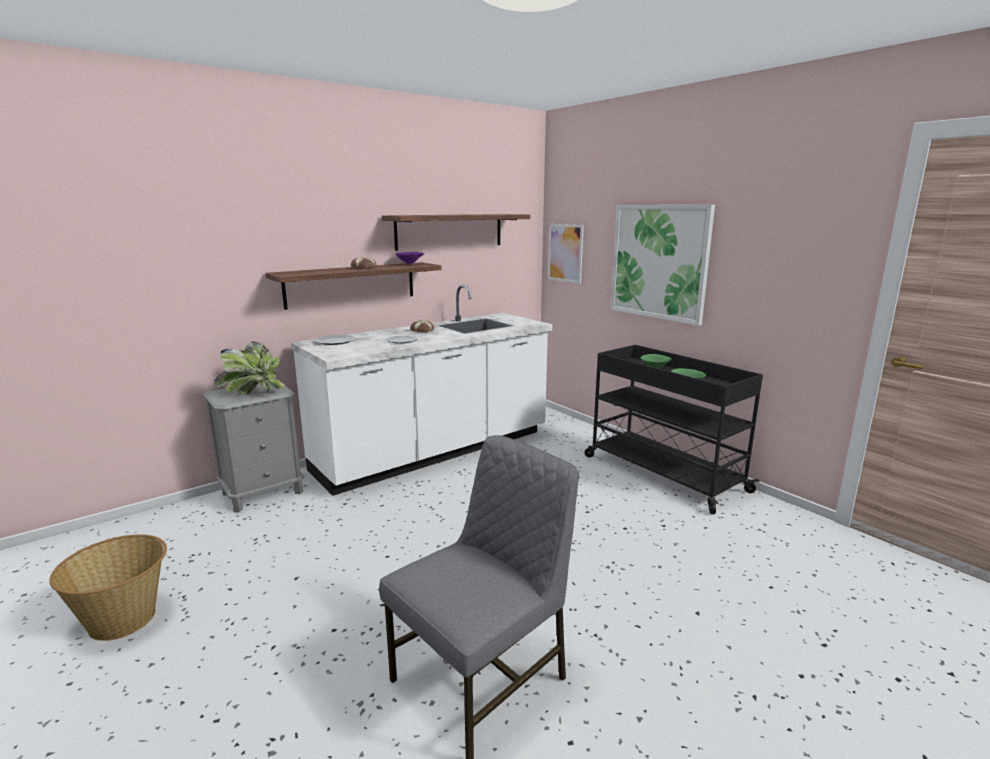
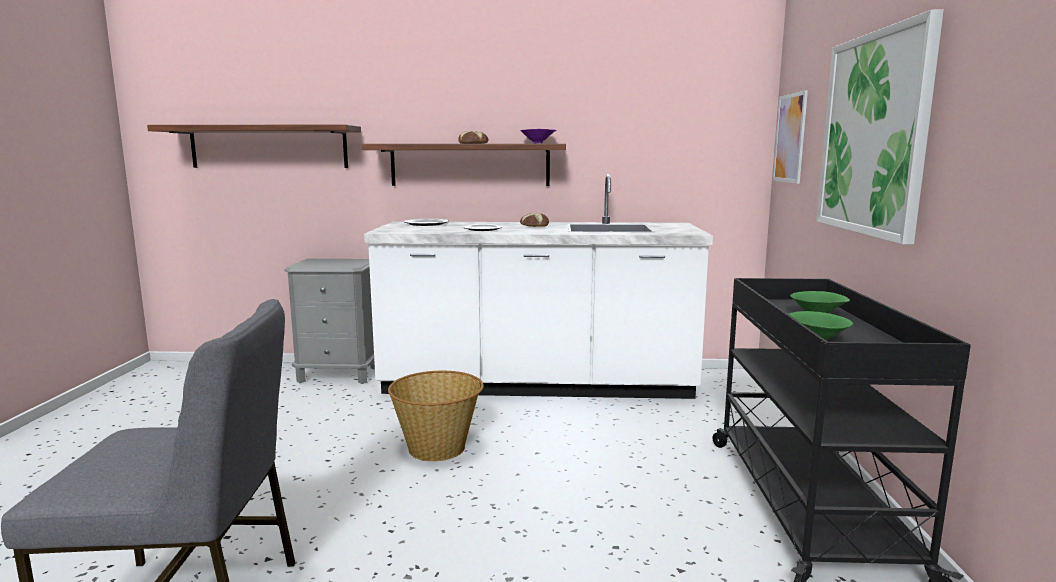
camera: 40 degrees right, 5 degrees down
(124, 619) = (116, 428): basket -> basket (438, 448)
(252, 392) = (332, 263): potted plant -> none
(450, 231) = (610, 106): shelf -> shelf (269, 147)

